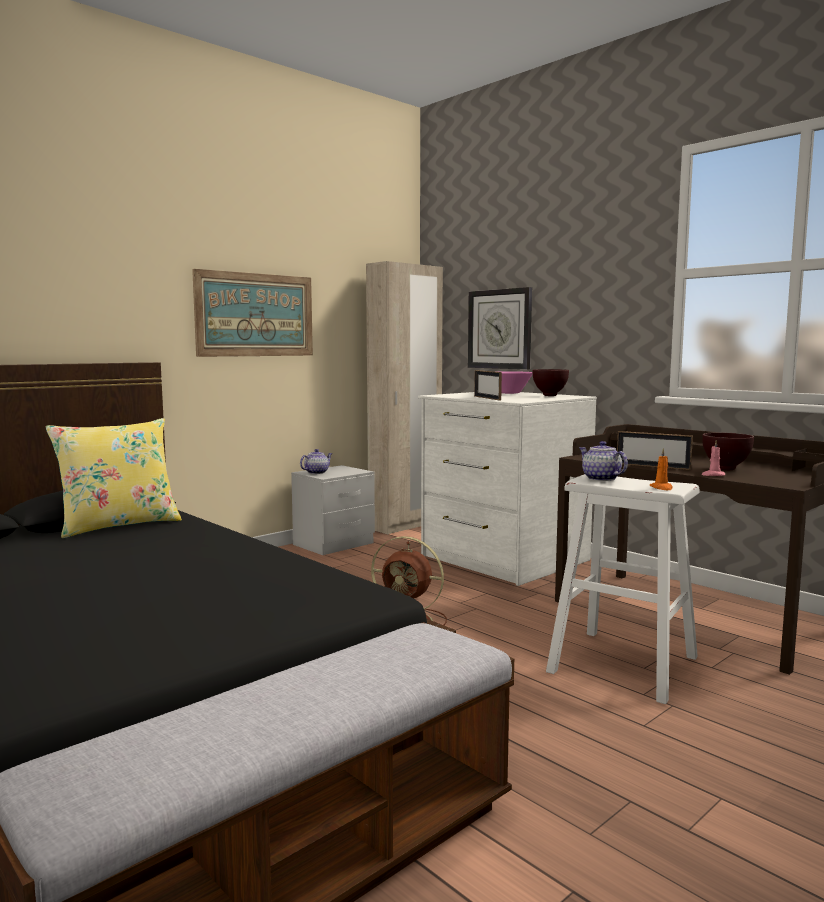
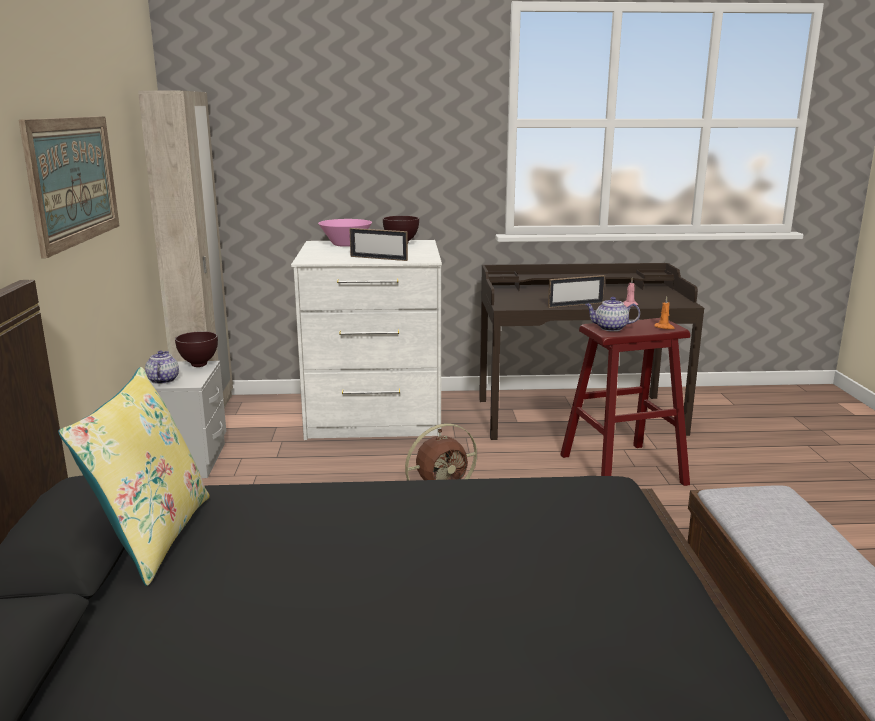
camera: 50 degrees left, 10 degrees up
(500, 329) = (301, 171): wall clock -> none
(623, 664) = (622, 469): white stool -> red stool
(727, 469) = (615, 297): brown bowl -> brown bowl (200, 365)

